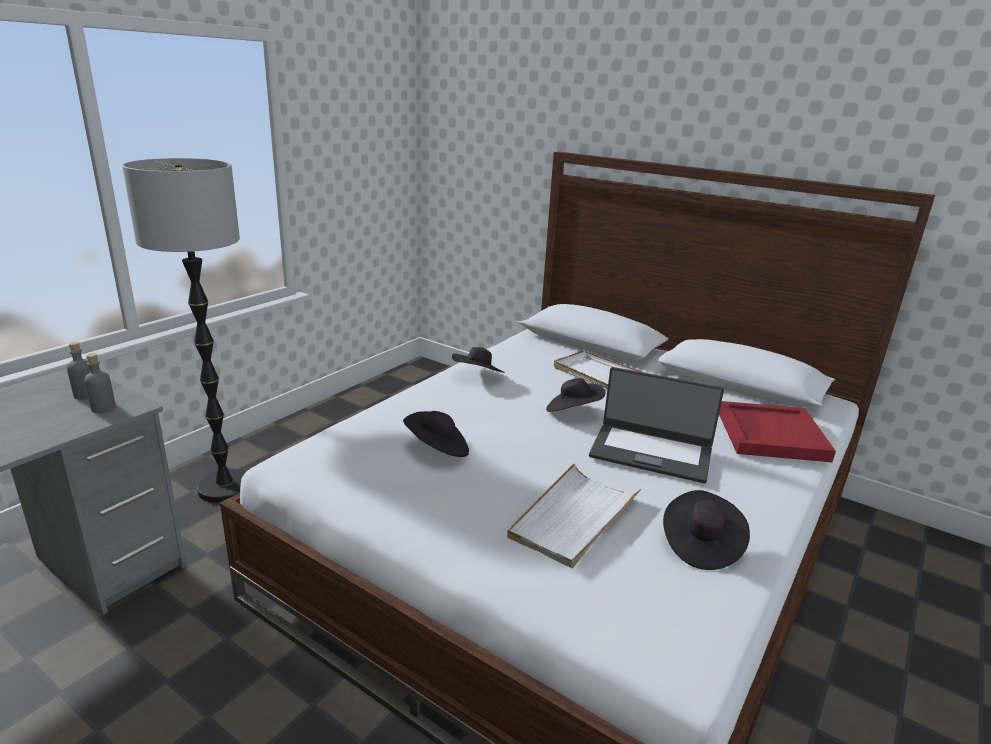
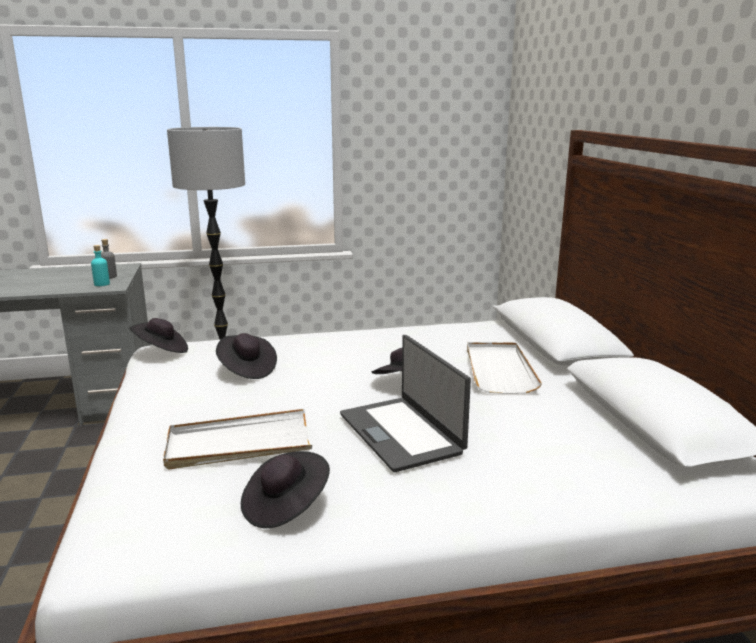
camera: 45 degrees right, 5 degrees down
(103, 408) = (102, 284): grey bottle -> turquoise bottle
(478, 377) = (385, 338): black hat -> black hat (161, 351)
(770, 434) = (570, 471): red tray -> none

